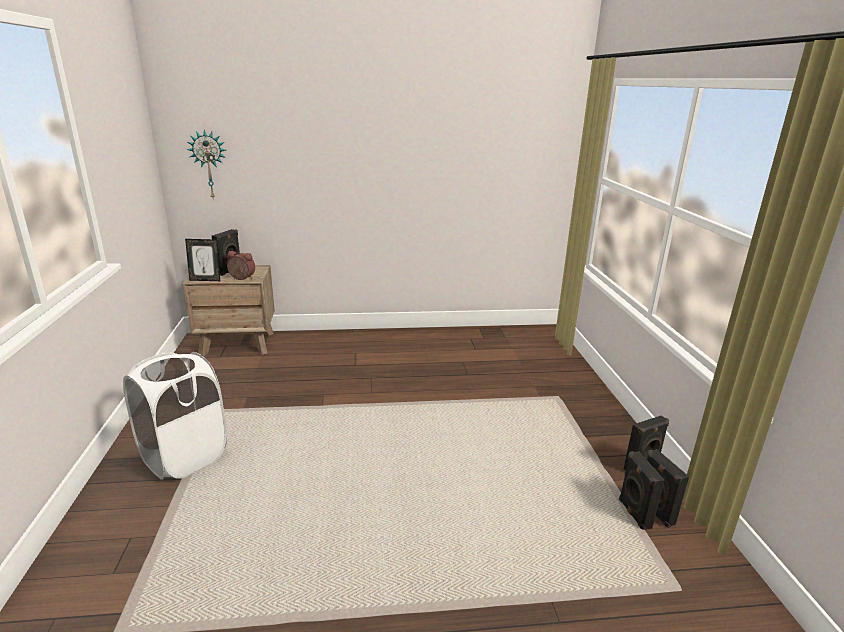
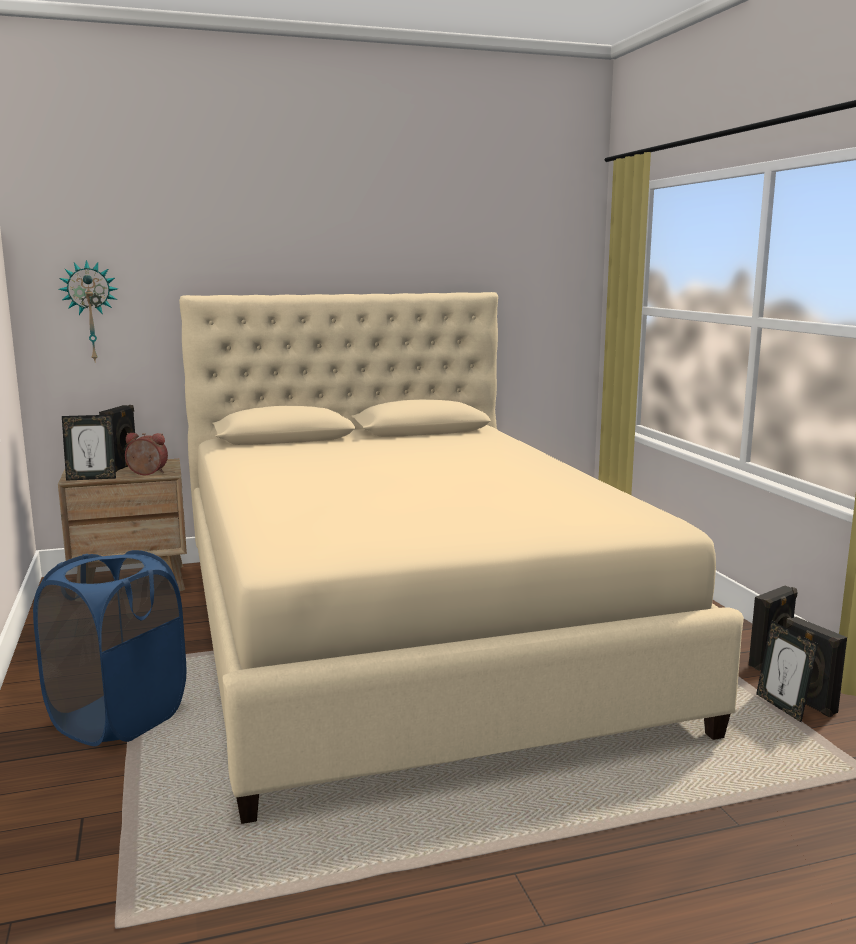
camera: 10 degrees left, 10 degrees down
(185, 457) = (119, 718): white laundry basket -> blue laundry basket
(392, 406) = (405, 632): none -> beige bed
(633, 514) = (781, 708): black speaker -> picture frame

